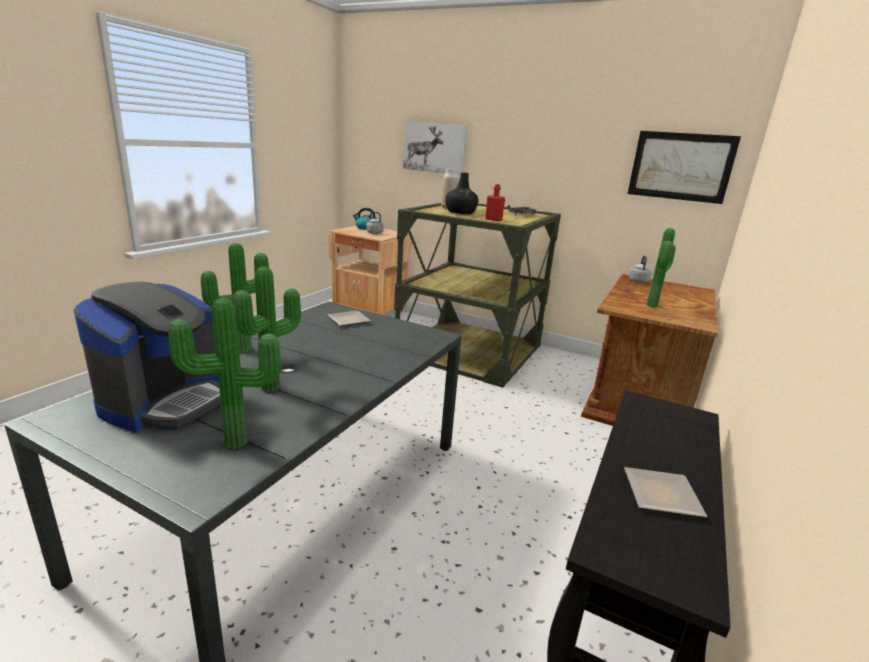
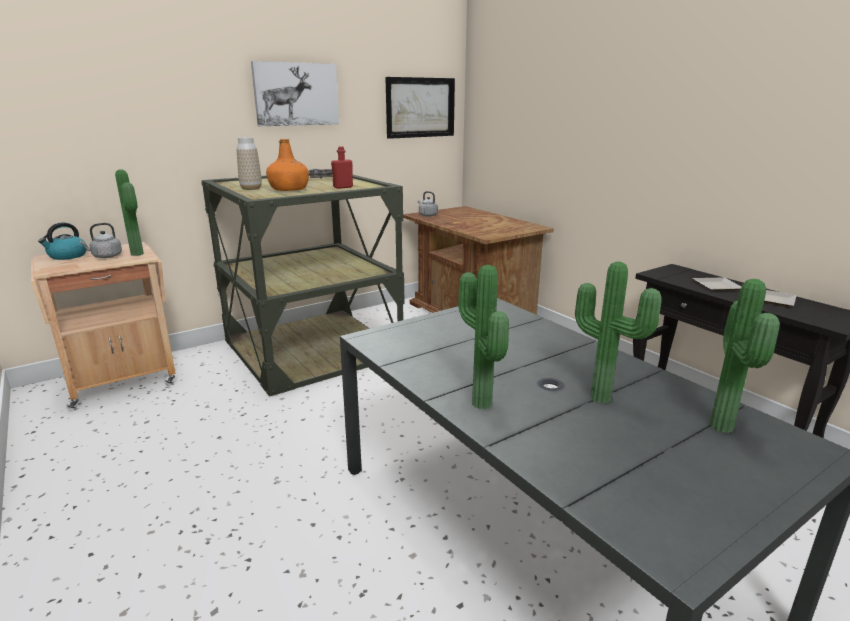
camera: 60 degrees left, 0 degrees up
(166, 401) = (628, 464): coffee machine -> none
(350, 320) = (424, 334): plate -> plate (717, 286)
(435, 147) = (148, 112): picture -> picture (296, 94)
(461, 213) = (289, 189): black bottle -> orange bottle
(654, 306) = (491, 226): potted plant -> potted plant (140, 253)

